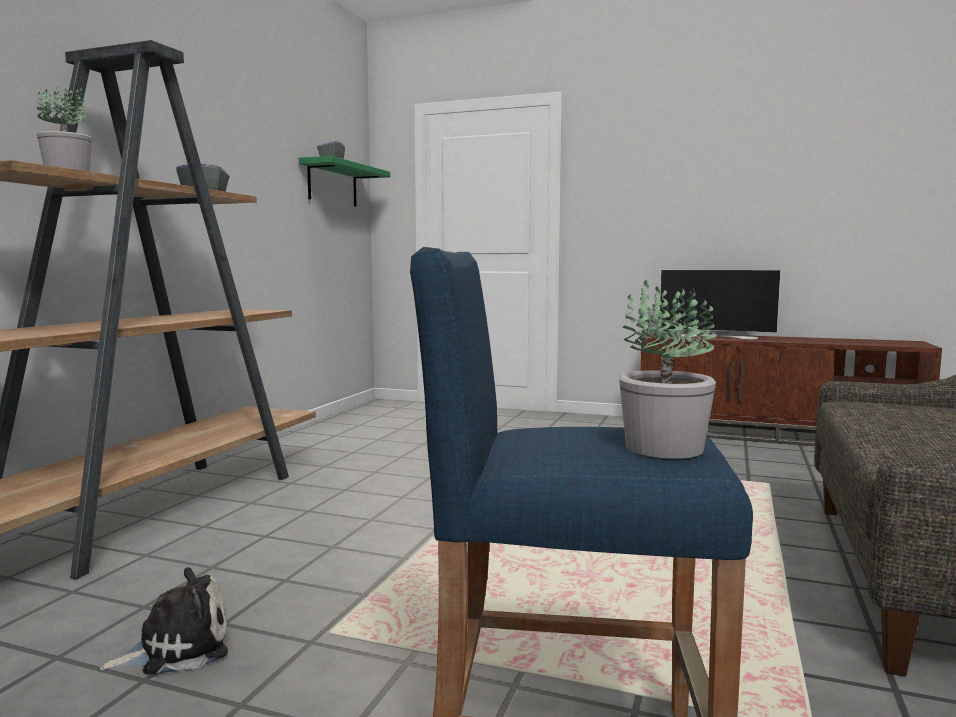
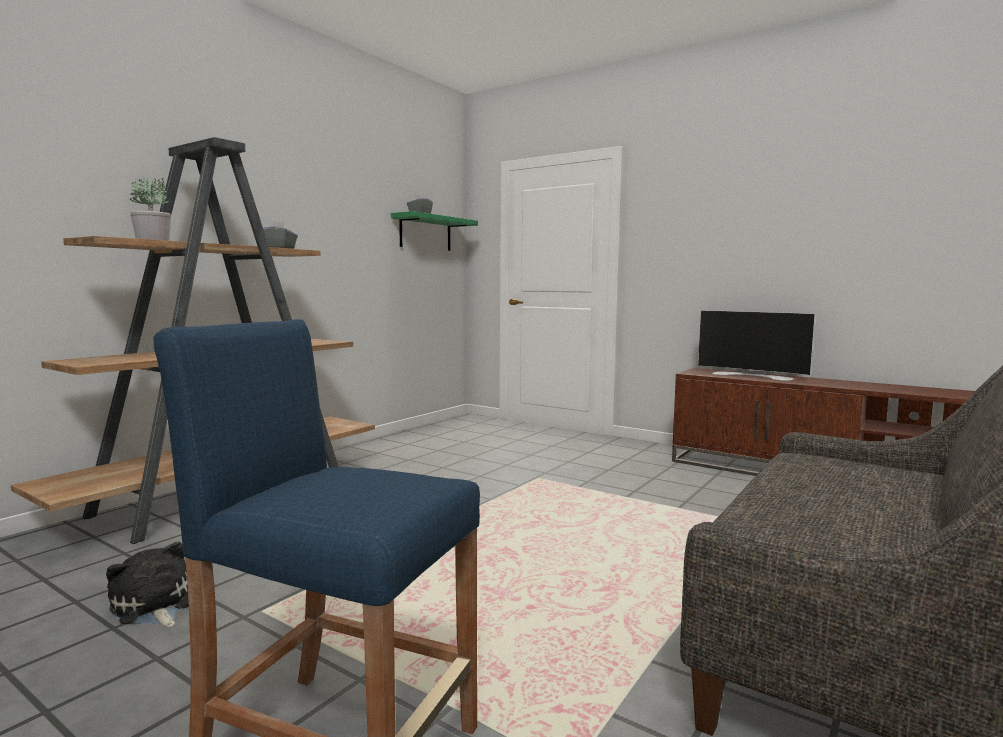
camera: 15 degrees right, 0 degrees up
(177, 648) = (153, 607): plush toy -> plush toy turned 120 degrees counterclockwise
(662, 448) = (375, 499): potted plant -> none

